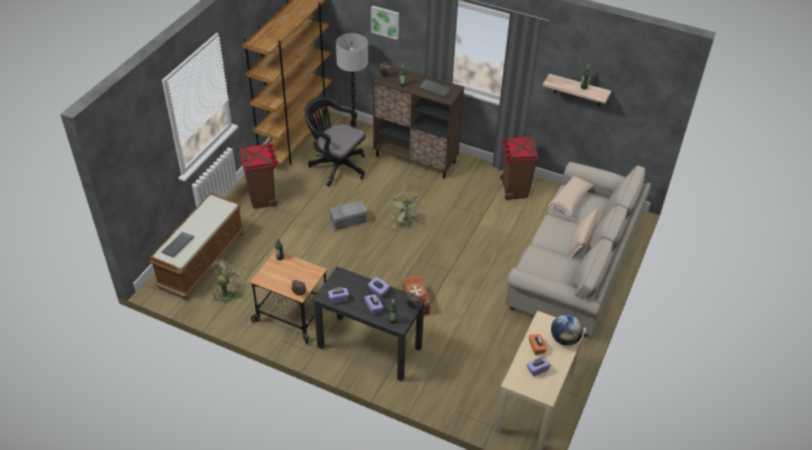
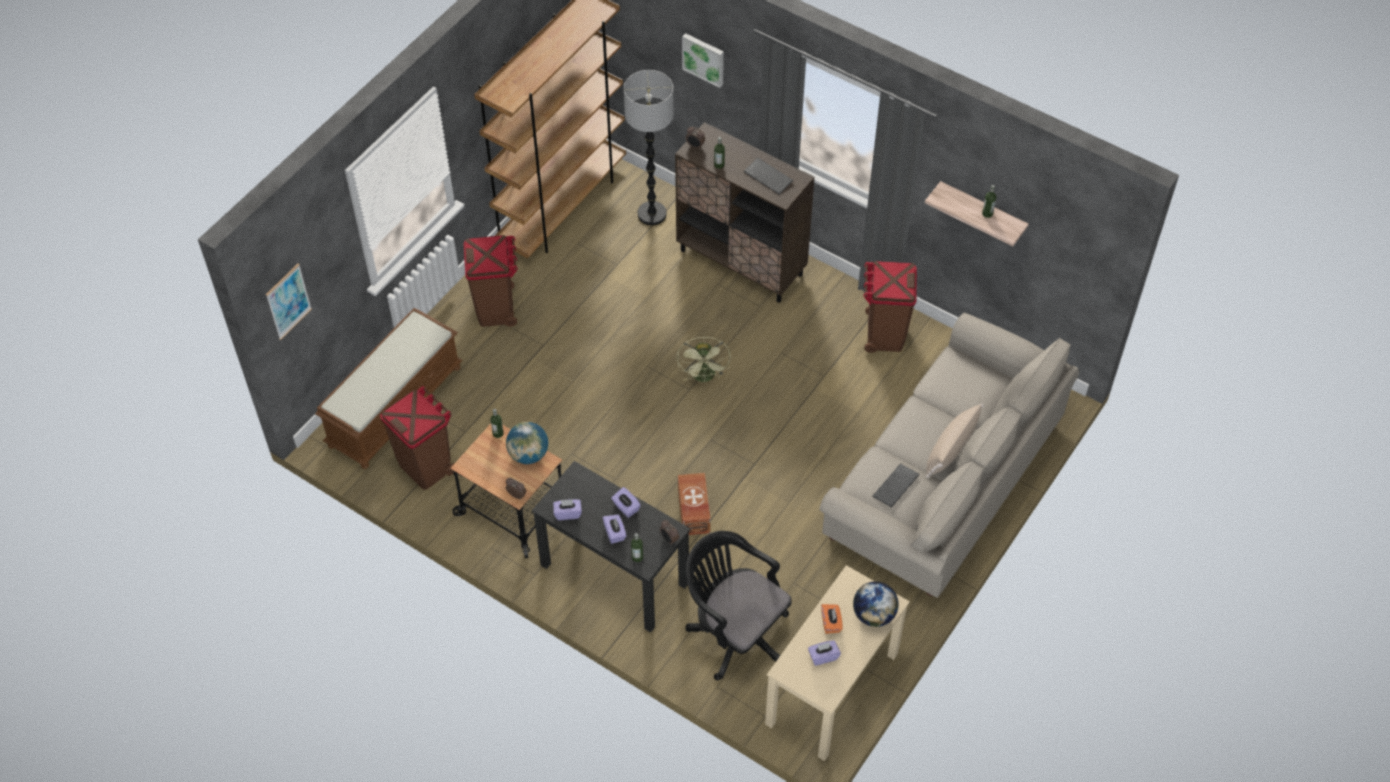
camera: 10 degrees right, 10 degrees up
(127, 174) = (288, 301): none -> picture
(178, 245) = (358, 393): keyboard -> keyboard (896, 487)
(228, 294) = (426, 466): green fan -> brown trash can
(303, 268) = (528, 454): none -> globe
(336, 166) = (615, 263): black office chair -> black office chair (735, 633)
(348, 221) = (617, 364): grey storage box -> none
(570, 200) = (953, 377): beige pillow -> none

